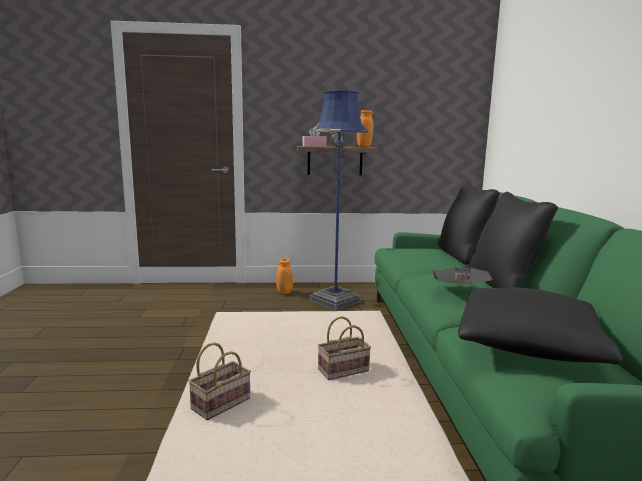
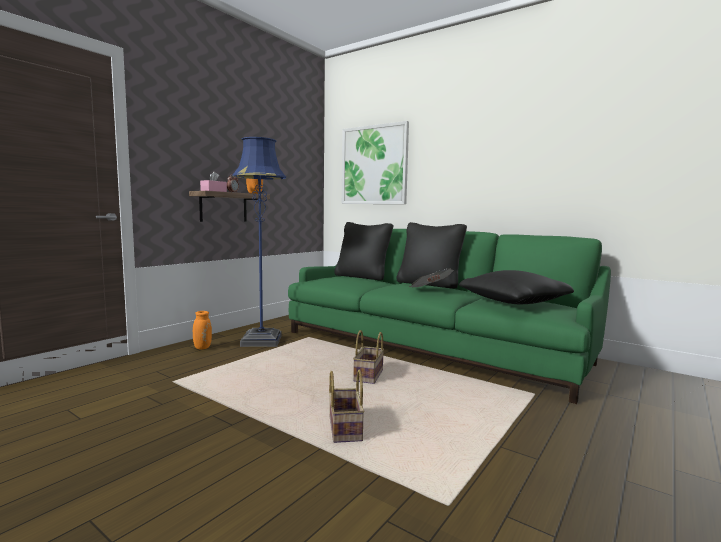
camera: 50 degrees left, 5 degrees down
(528, 104) = (374, 165): none -> picture

